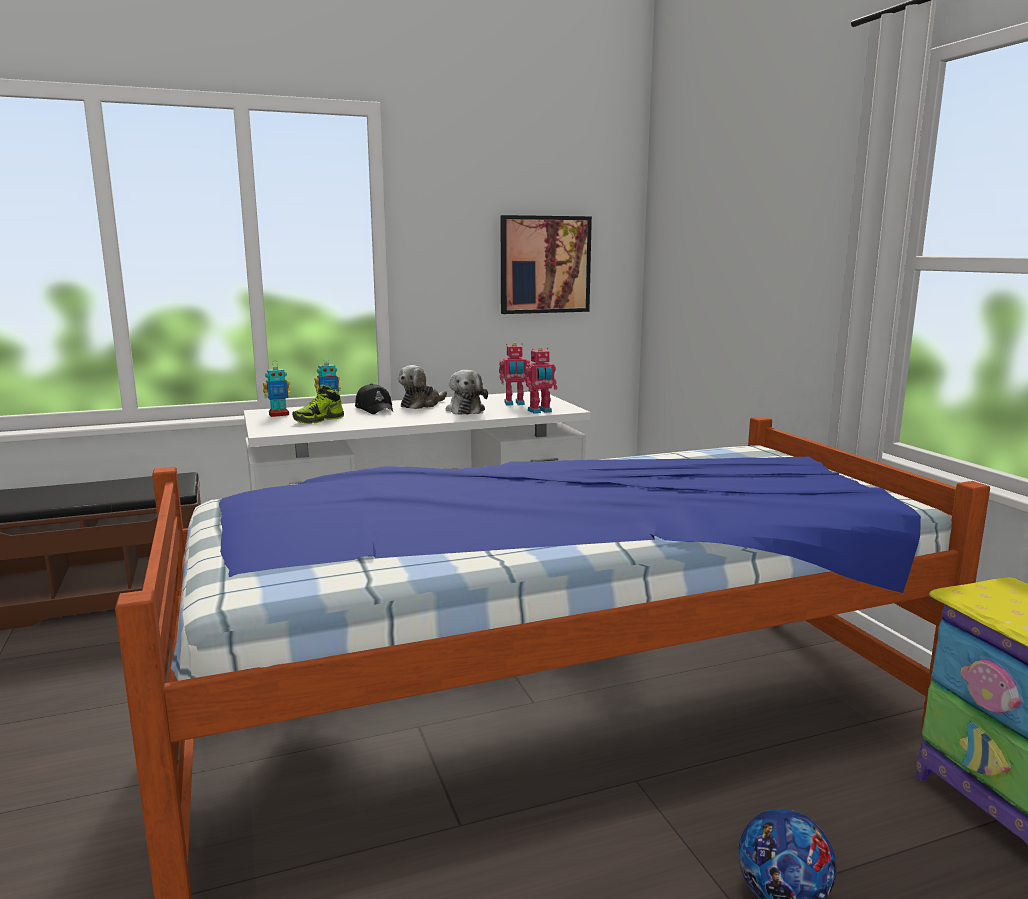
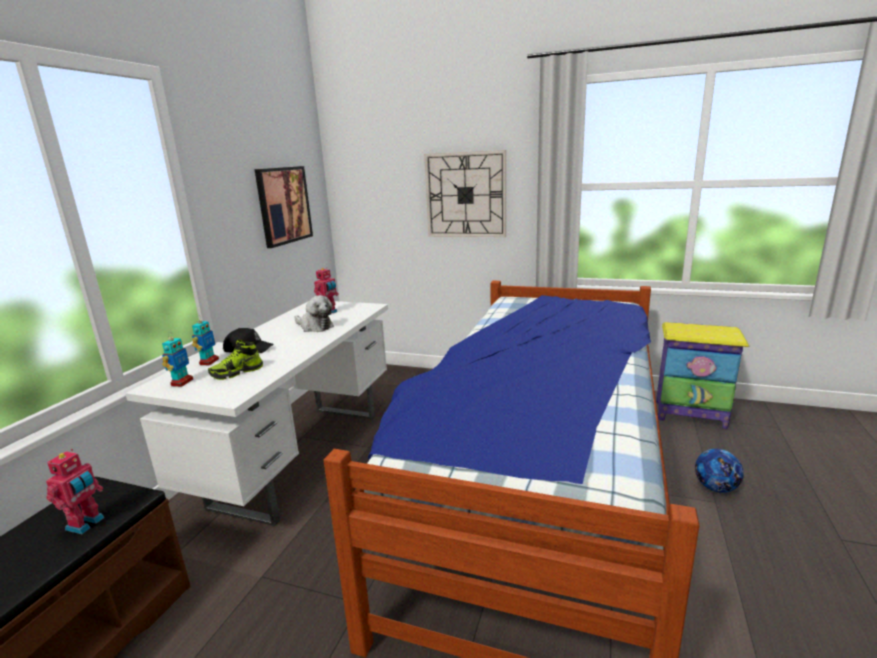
camera: 50 degrees left, 5 degrees up
(319, 420) = (237, 372): shoe -> shoe turned 60 degrees clockwise
(422, 404) = (270, 333): plush toy -> none
(540, 411) = (362, 312): toy robot -> toy robot (86, 524)
(774, 269) = (465, 195): none -> wall clock

